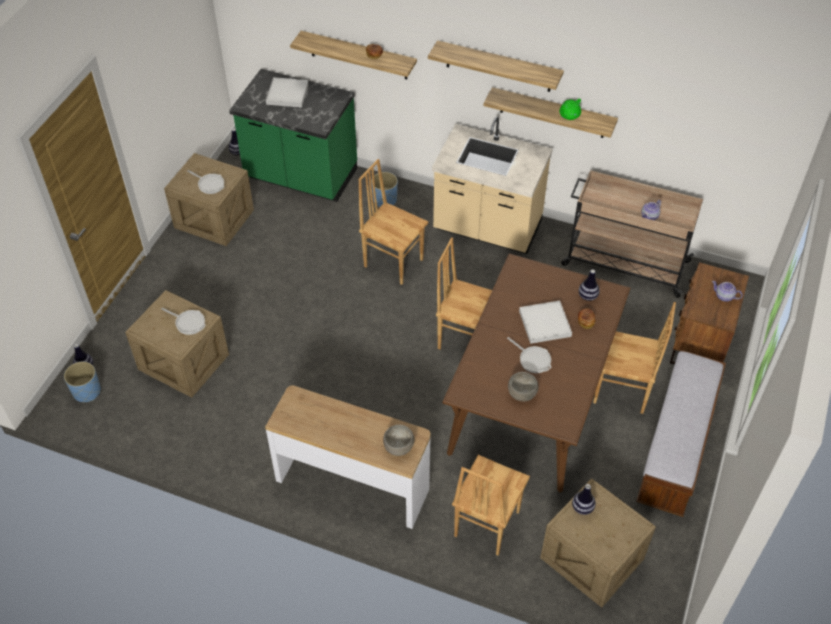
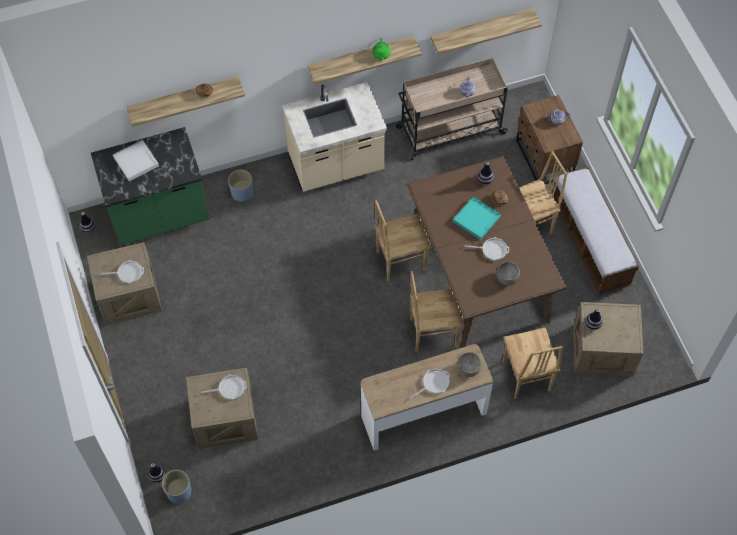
camera: 40 degrees left, 10 degrees up
(352, 436) = (434, 383): none -> frying pan
(393, 262) = (296, 238): brown chair -> brown chair (432, 332)
(498, 67) = (311, 48): shelf -> shelf (481, 29)
(544, 323) = (476, 219): white tray -> turquoise tray

